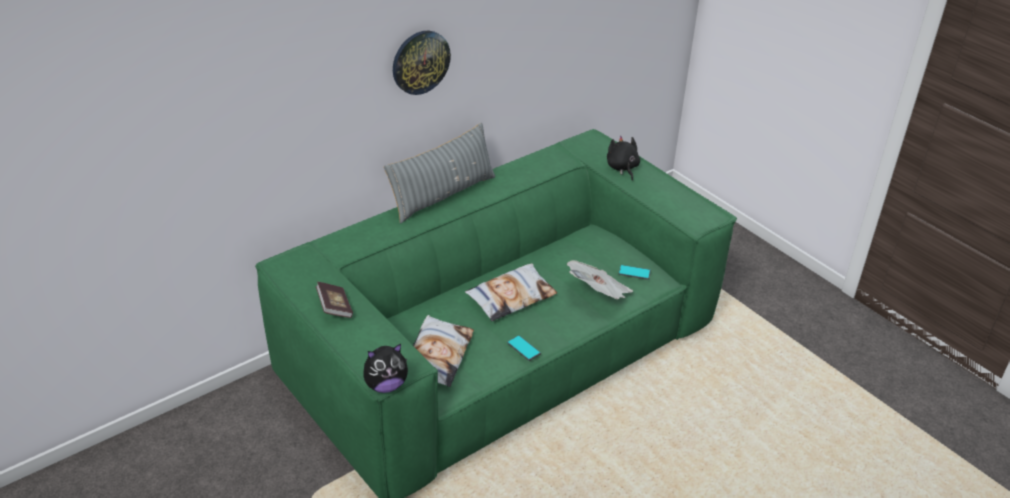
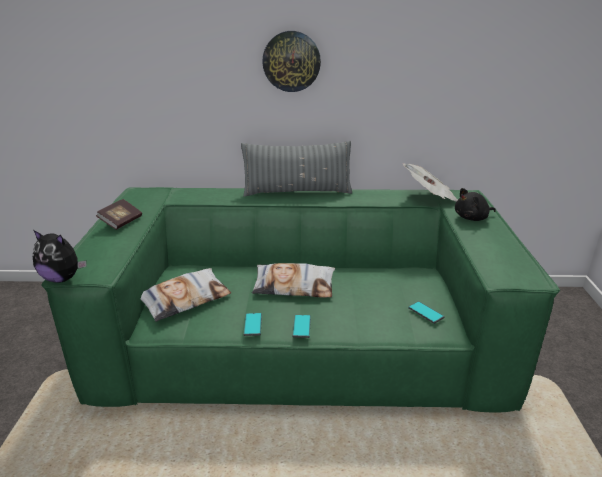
camera: 40 degrees right, 10 degrees down
(560, 330) = (302, 326): none -> phone
(599, 294) = (371, 314): newspaper -> newspaper (430, 197)
(622, 168) = (472, 218): black plush toy -> black plush toy turned 135 degrees counterclockwise

